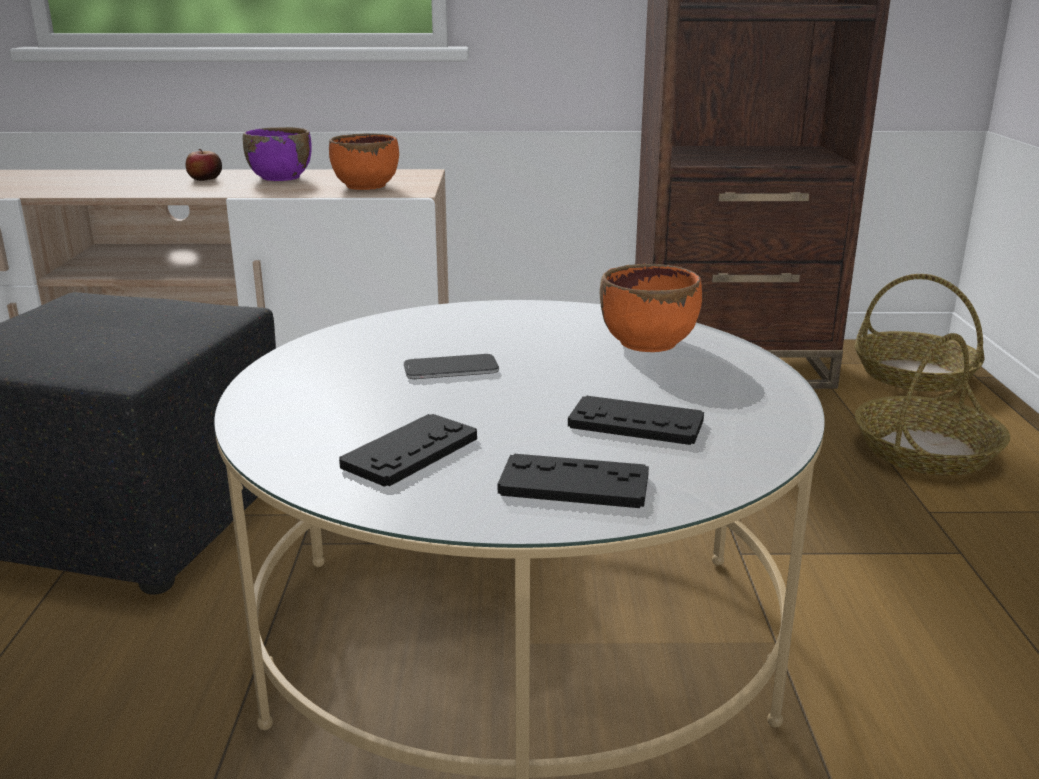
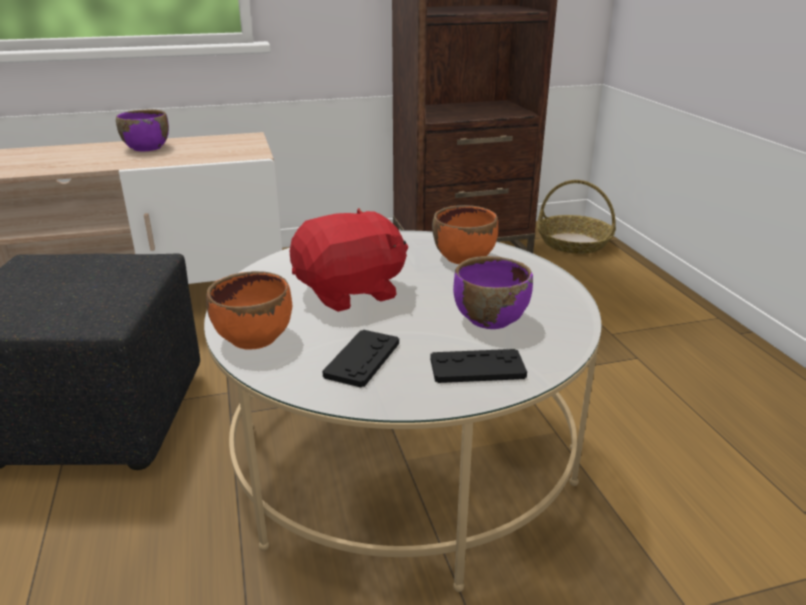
camera: 15 degrees left, 5 degrees up
(205, 179) = (89, 153): apple -> none
(366, 186) = (217, 151): orange bowl -> orange bowl (254, 337)
(451, 369) = (350, 292): phone -> red plush toy
(636, 423) = (489, 318): black game controller -> purple bowl
(925, 452) = (597, 294): basket -> none

